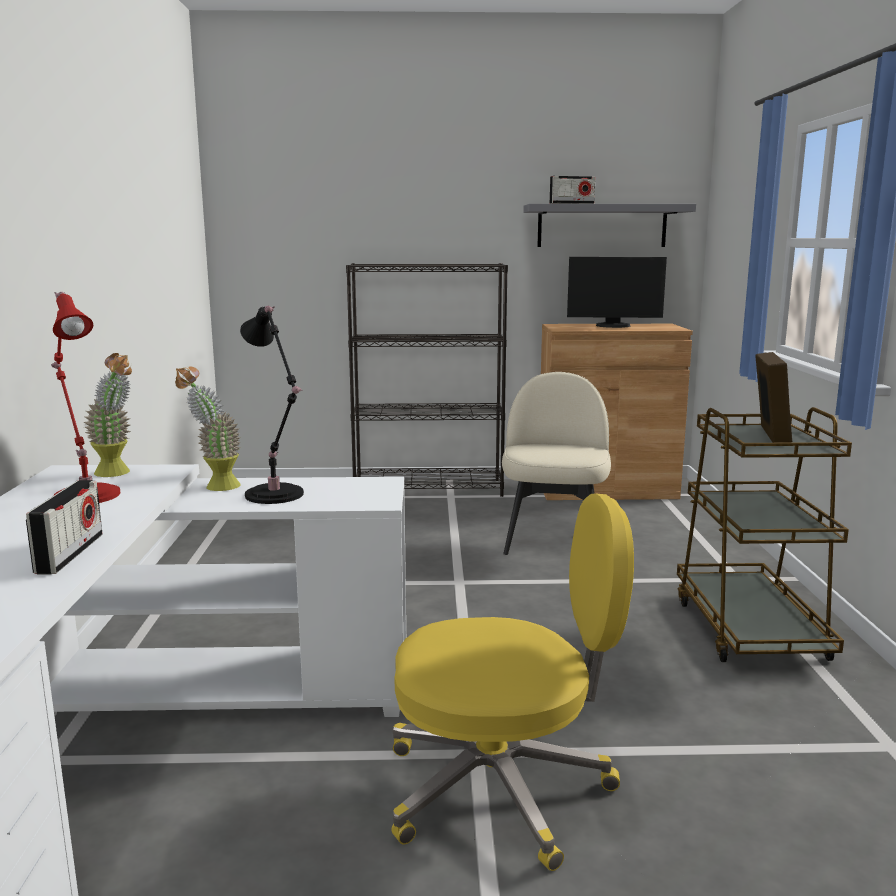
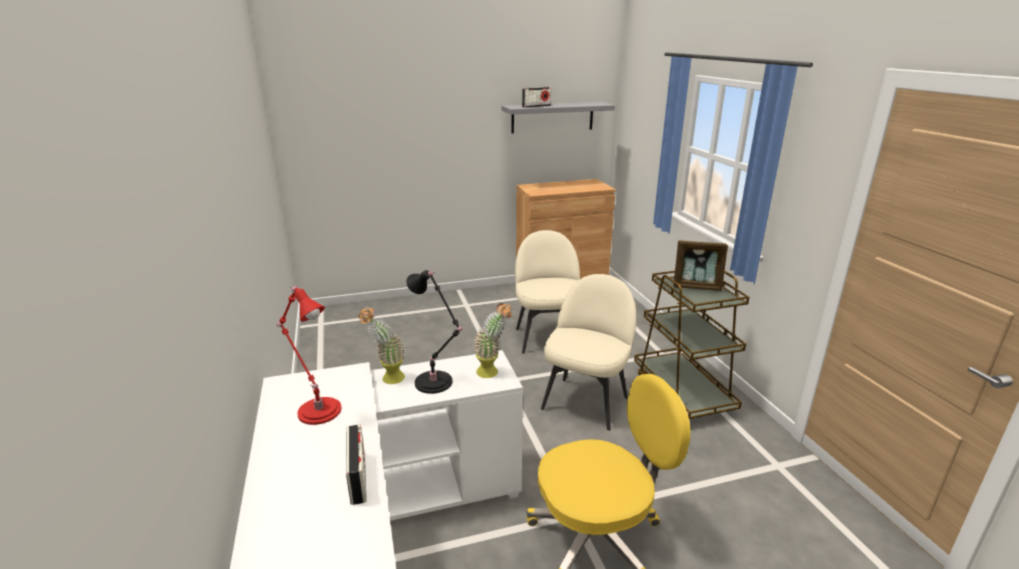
camera: 15 degrees left, 10 degrees up
(118, 474) = (321, 381): potted plant -> potted plant (493, 373)
(429, 488) = (449, 299): black bookcase -> none
(574, 620) = (586, 401): none -> beige chair
(613, 326) = (564, 185): monitor -> none
(769, 435) = (697, 287): picture frame -> picture frame turned 105 degrees clockwise

